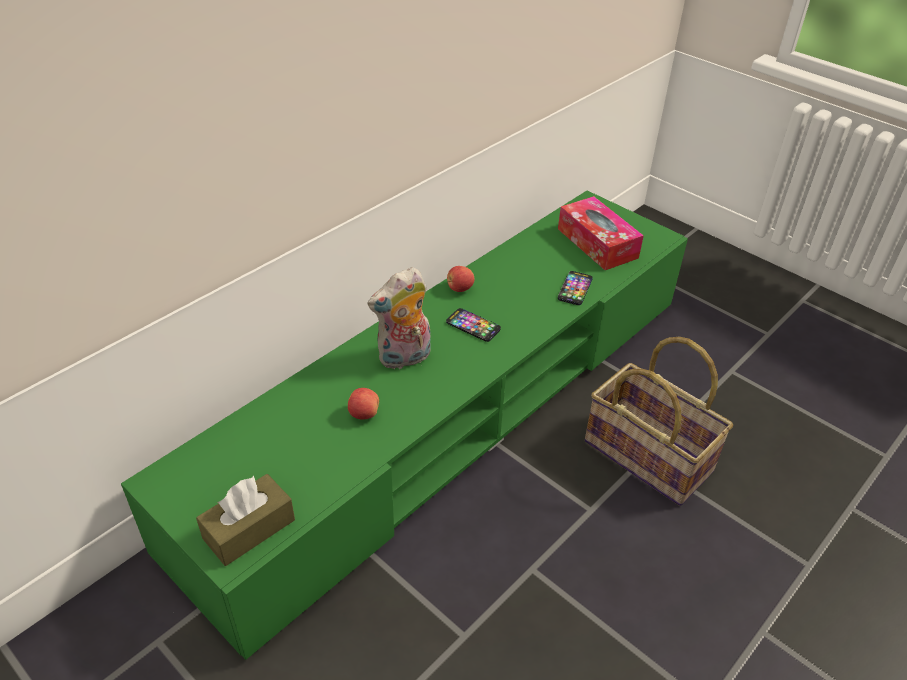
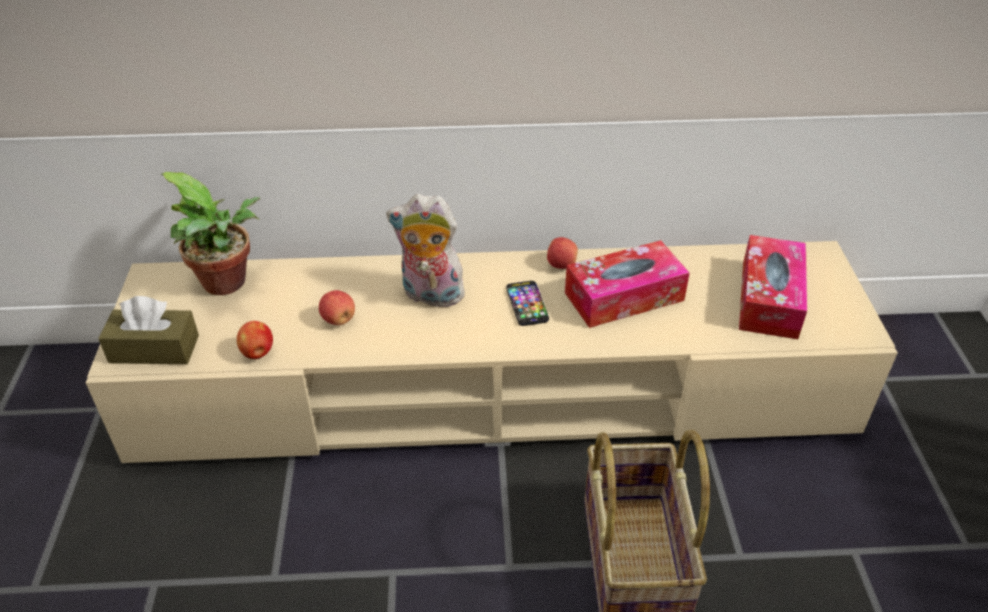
camera: 45 degrees right, 0 degrees up
(238, 443) = (229, 284): none -> potted plant
(337, 475) = (258, 352): none -> apple
(452, 412) = (495, 391): green tv stand -> beige tv stand
(522, 287) = (624, 296): none -> tissue box
(575, 289) = (677, 328): phone -> none

